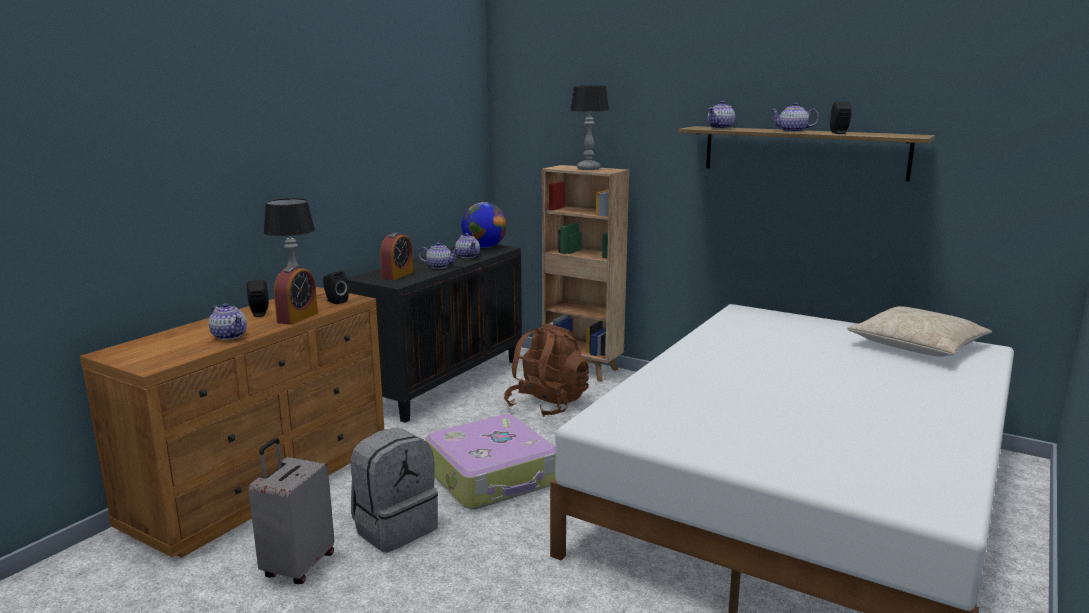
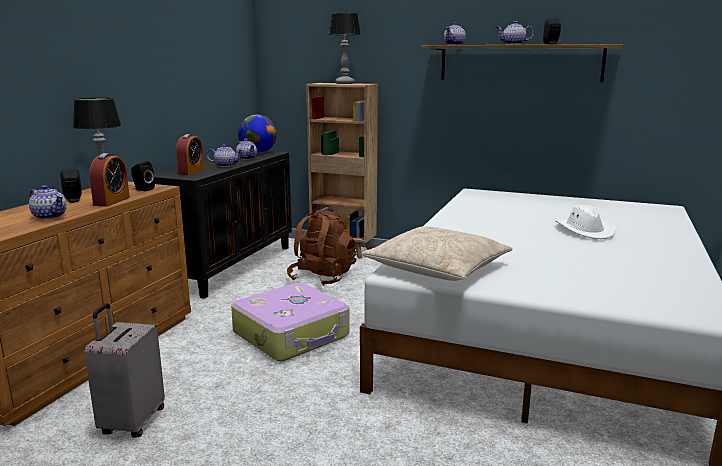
camera: 10 degrees left, 0 degrees up
(395, 528) = (216, 382): grey backpack -> none
(855, 378) = (585, 230): none -> white hat
(916, 345) = (616, 208): beige pillow -> beige pillow (437, 268)

